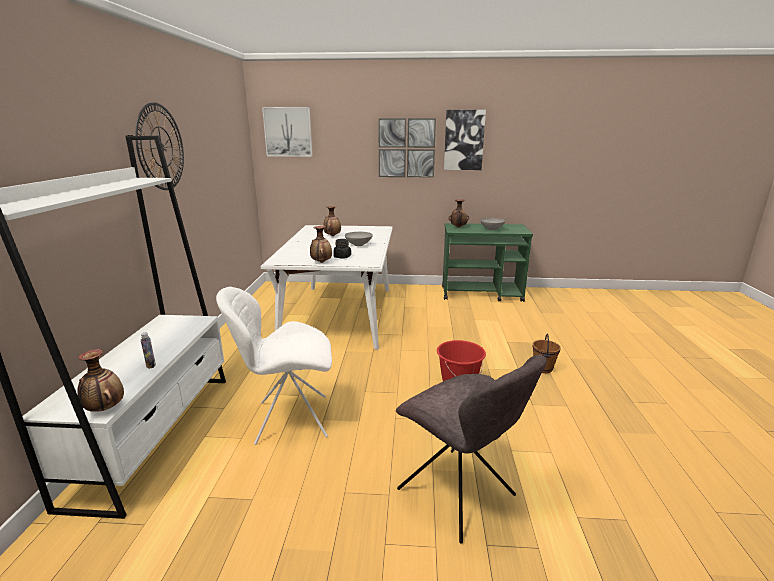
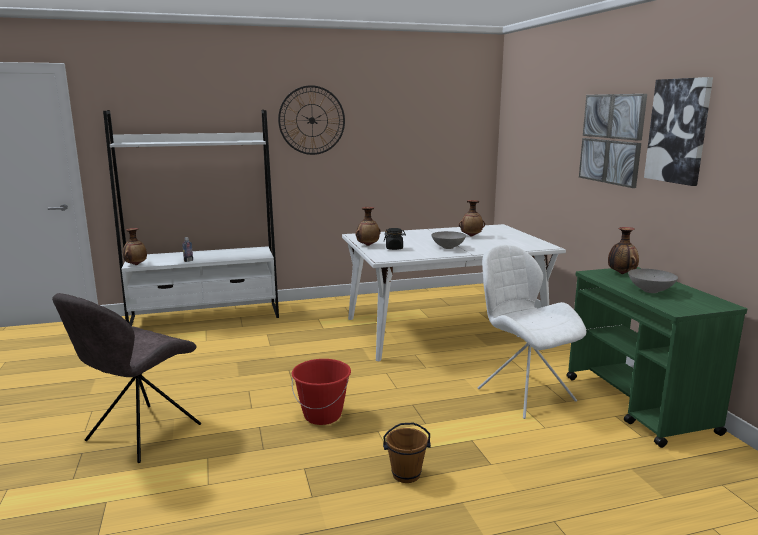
camera: 70 degrees right, 5 degrees down
(288, 132) = (521, 112): picture -> none
(288, 419) = (233, 349): white chair -> white chair (523, 393)

